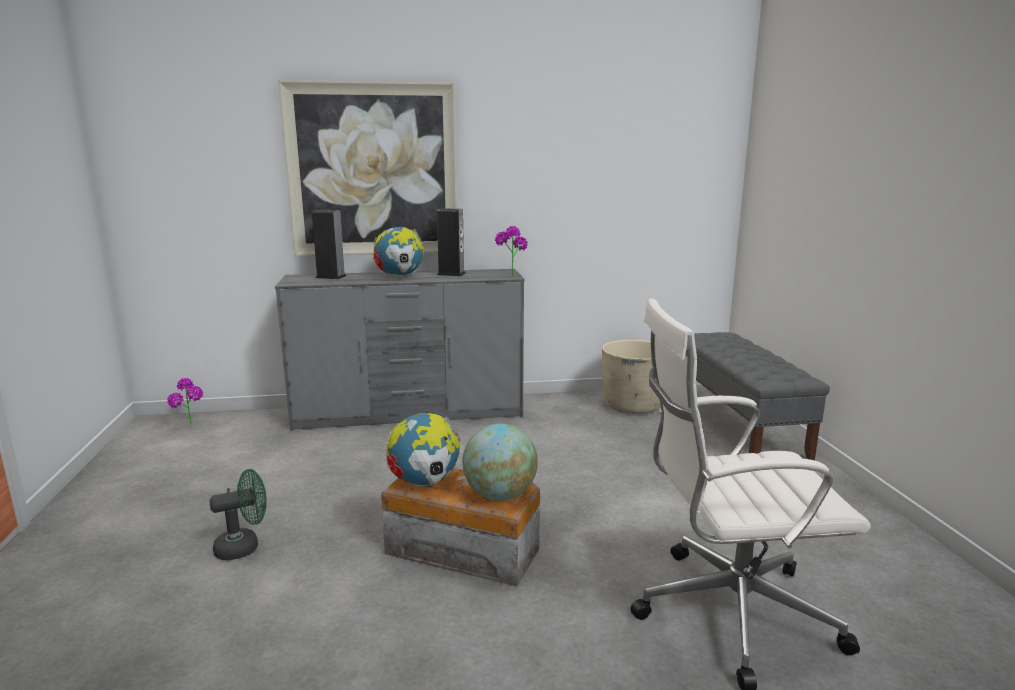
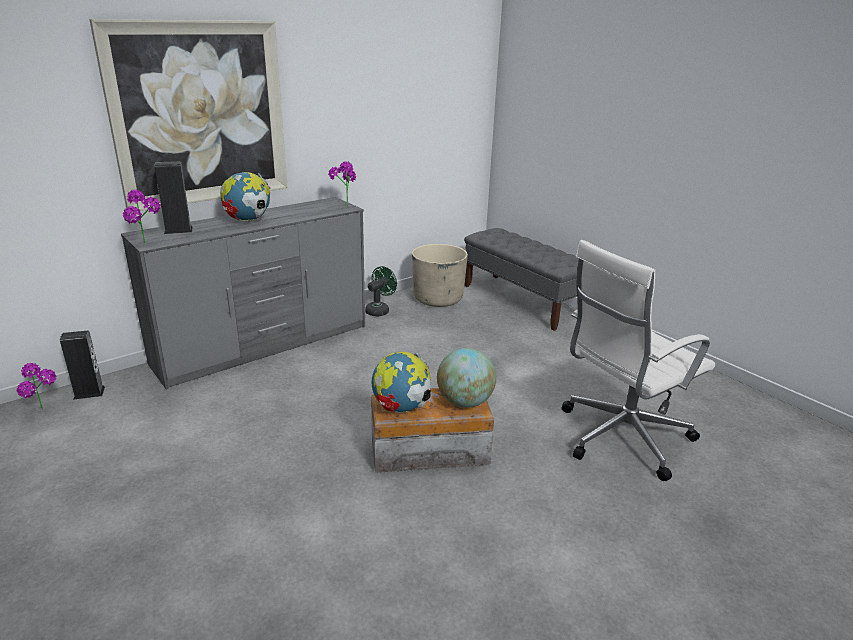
camera: 30 degrees left, 10 degrees up
(244, 546) = (251, 506): green fan -> green fan (379, 310)
(290, 282) = (148, 244): none -> potted plant
(451, 274) = (291, 211): speaker -> speaker (89, 393)

